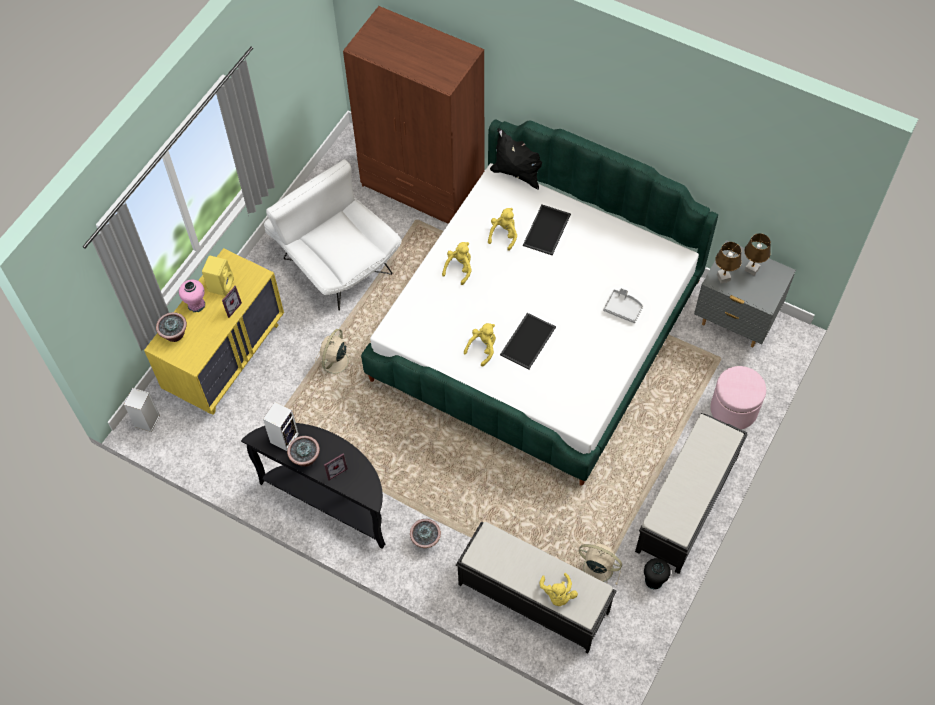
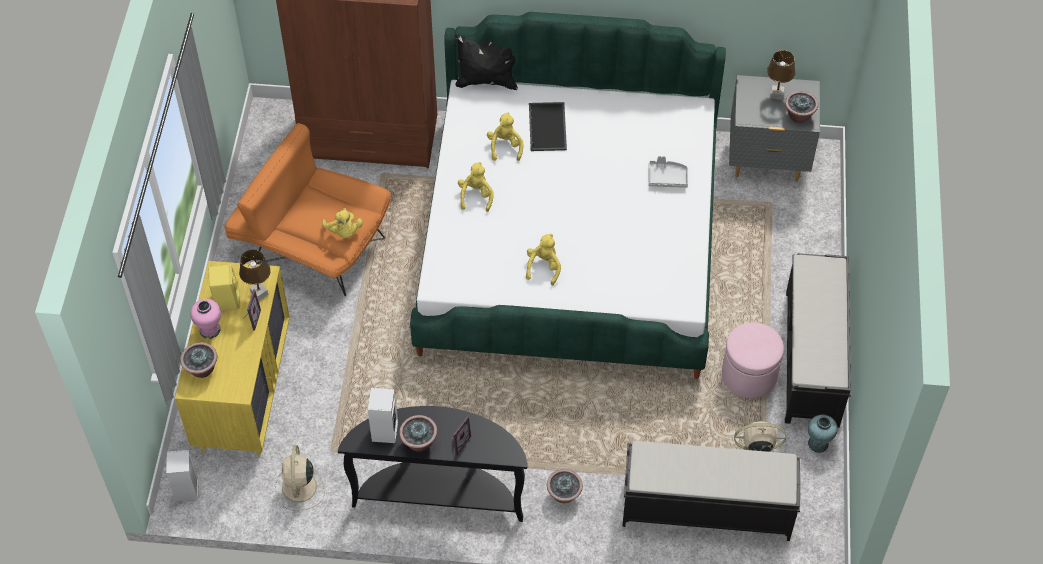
camera: 25 degrees left, 5 degrees down
(334, 259) = (311, 245): white armchair -> orange armchair
(334, 363) = (369, 352): beige fan -> beige fan (299, 488)
(527, 340) = (586, 243): tray -> none
(558, 594) = (745, 483): yellow plush toy -> yellow plush toy (344, 232)
(653, 580) = (818, 443): black vase -> turquoise vase
(723, 277) = (753, 112): brown table lamp -> brown table lamp (259, 293)
(733, 409) = (810, 248): pink ottoman -> pink ottoman (749, 375)
(761, 295) = (798, 116): none -> potted plant

